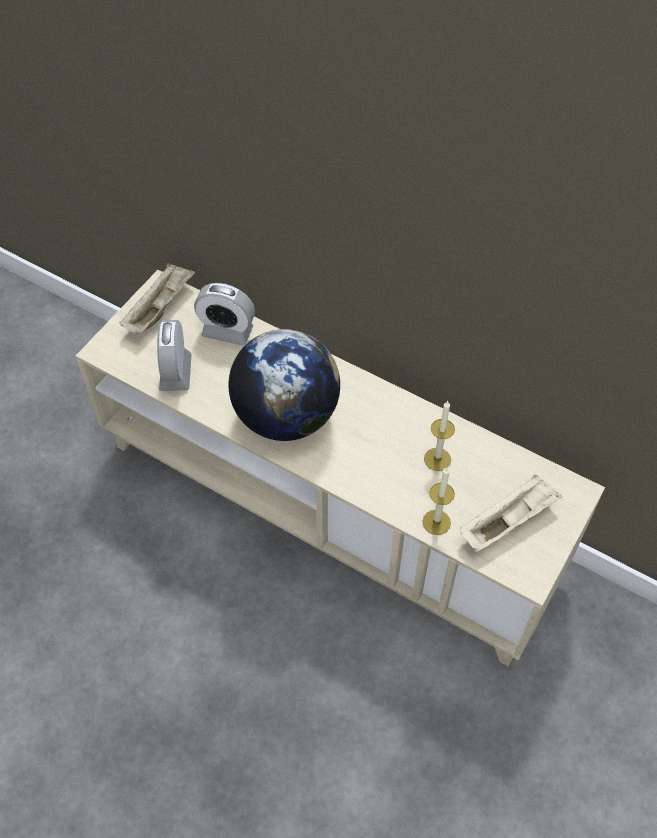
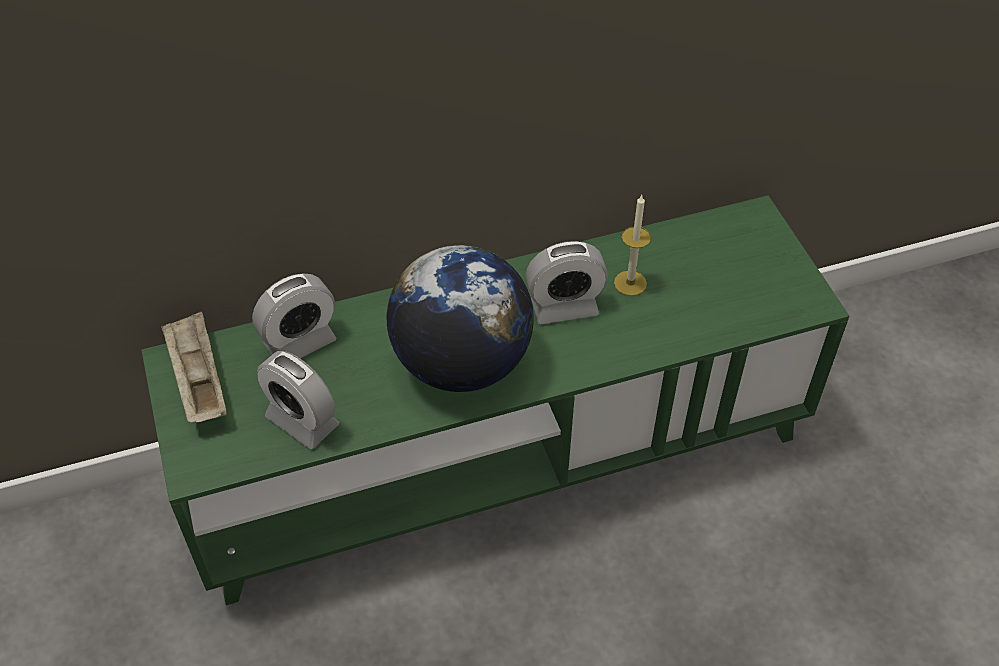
camera: 50 degrees left, 5 degrees down
(328, 506) = (499, 459): beige tv stand -> green tv stand
(381, 437) = (564, 307): none -> alarm clock
(436, 522) = (698, 330): candle -> none
(507, 521) = (743, 280): beige tray -> none

